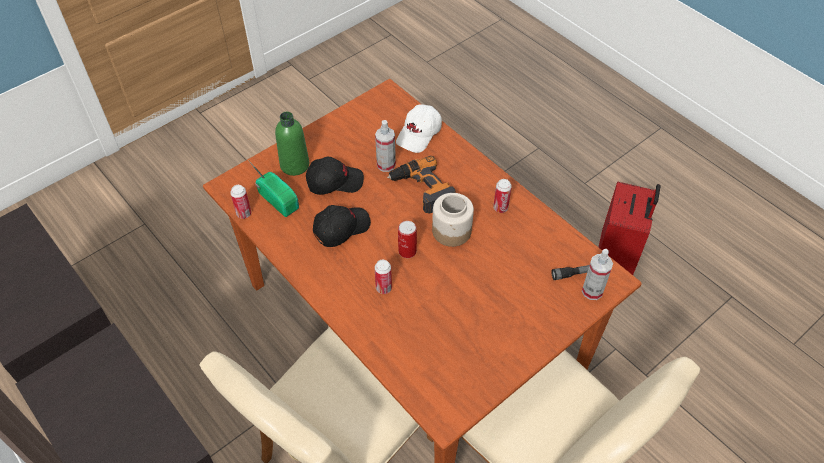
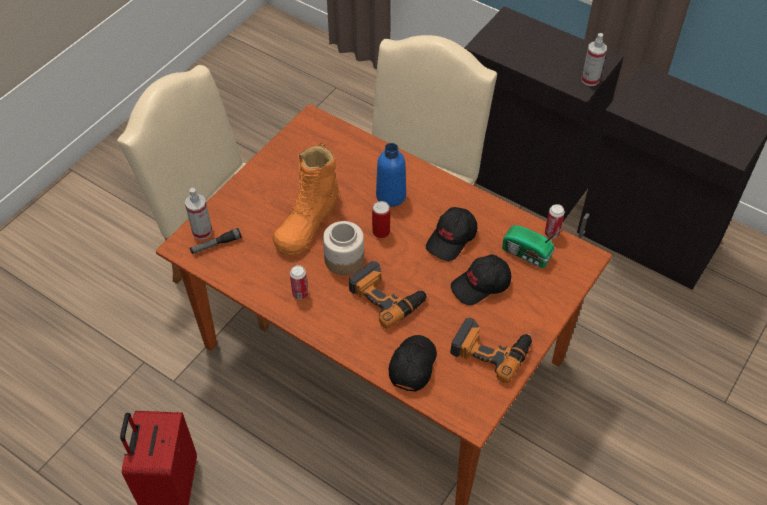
camera: 165 degrees right, 0 degrees up
(294, 165) = (532, 295): green bottle -> none
(351, 133) = (491, 349): none -> power drill
(383, 288) = (391, 196): can -> blue bottle
(386, 165) = (435, 317): spray bottle -> spray bottle (590, 79)
(419, 134) = (412, 365): white cap -> black cap
(479, 278) = (307, 222): none -> orange boot

